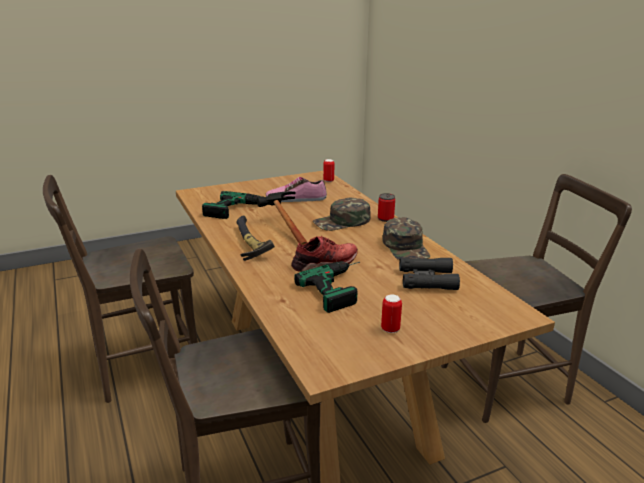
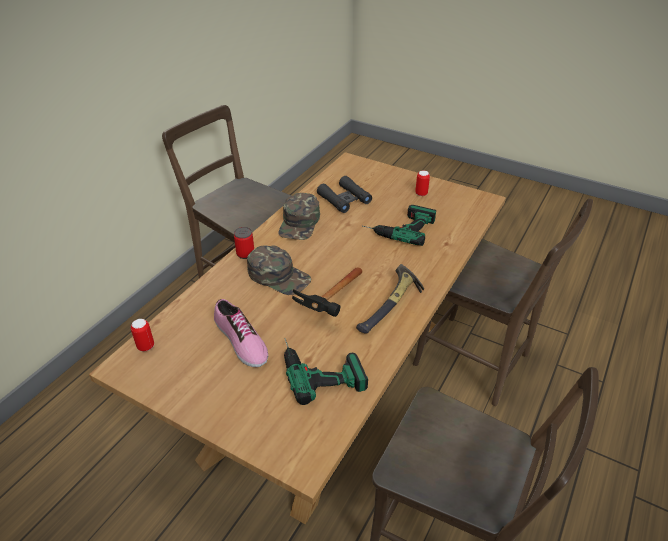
camera: 125 degrees left, 15 degrees up
(325, 263) = (372, 249): red shoe -> none
(406, 247) = (300, 223): green cap -> green cap turned 150 degrees clockwise

